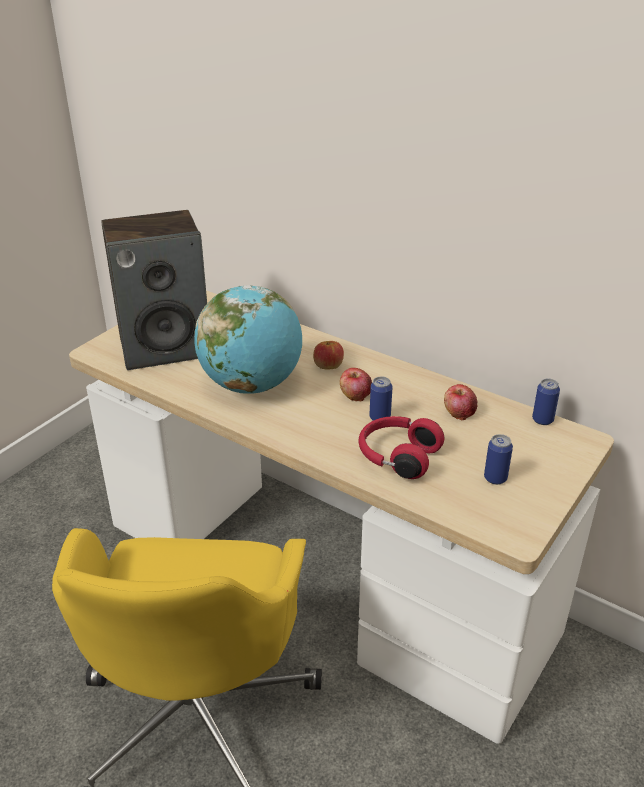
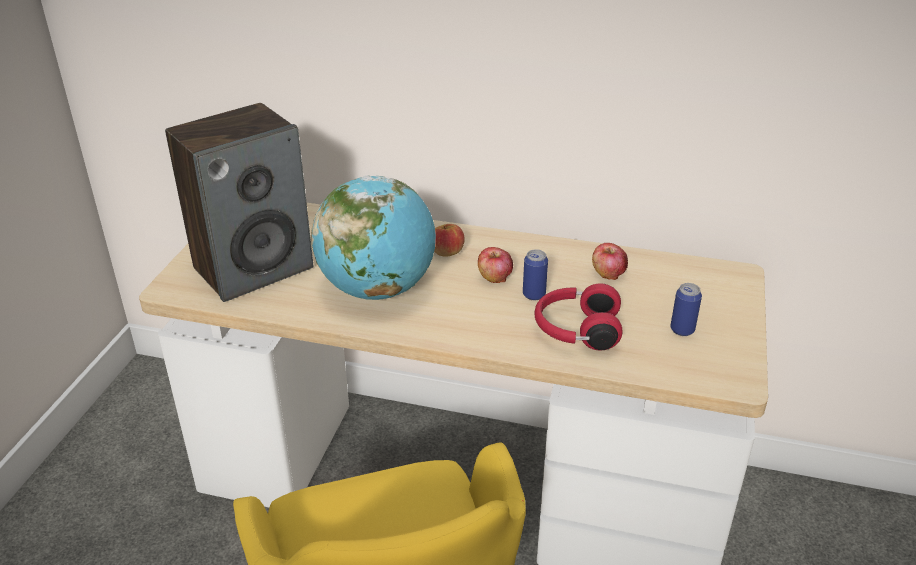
camera: 20 degrees left, 0 degrees up
(542, 420) = (689, 263): can -> none

